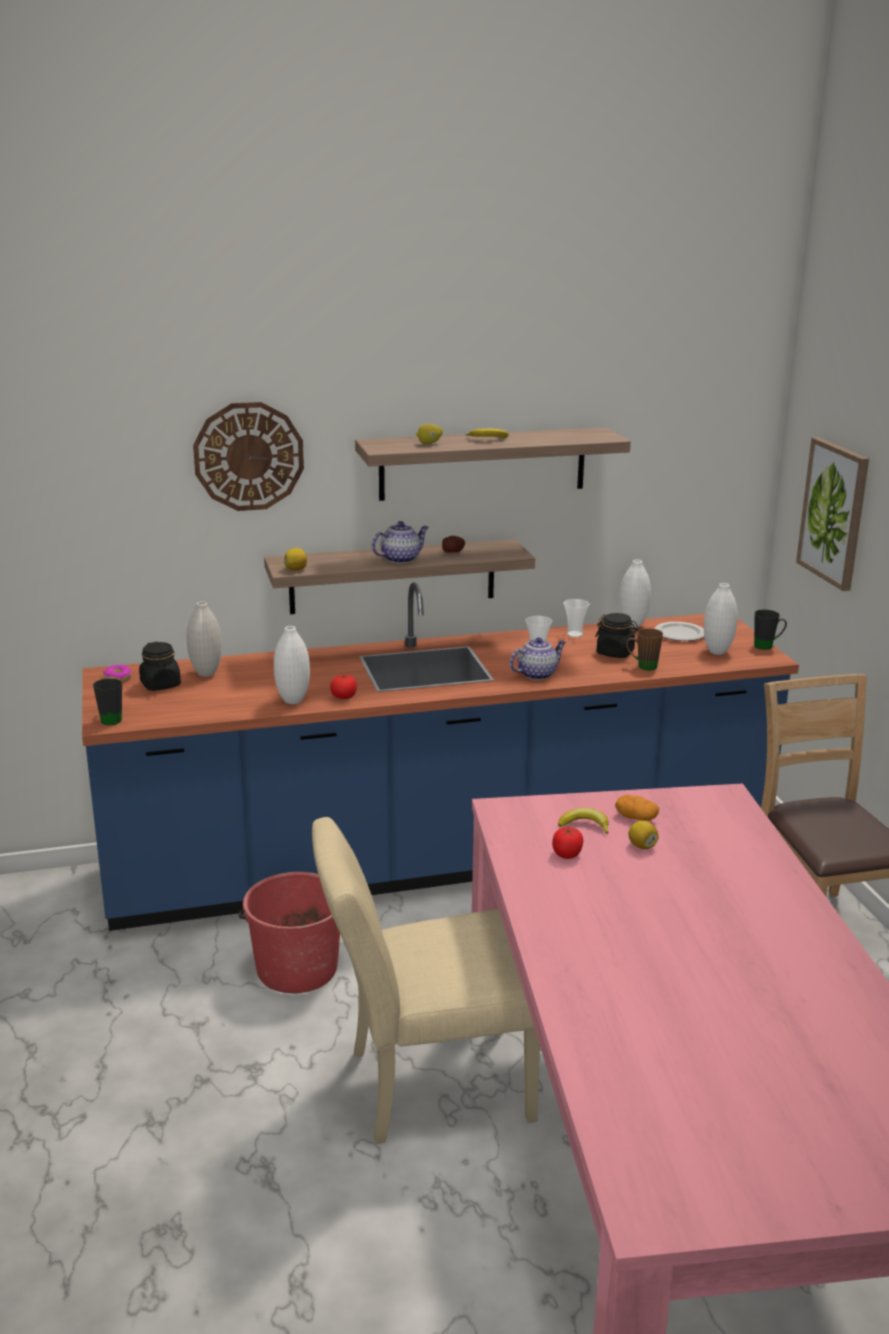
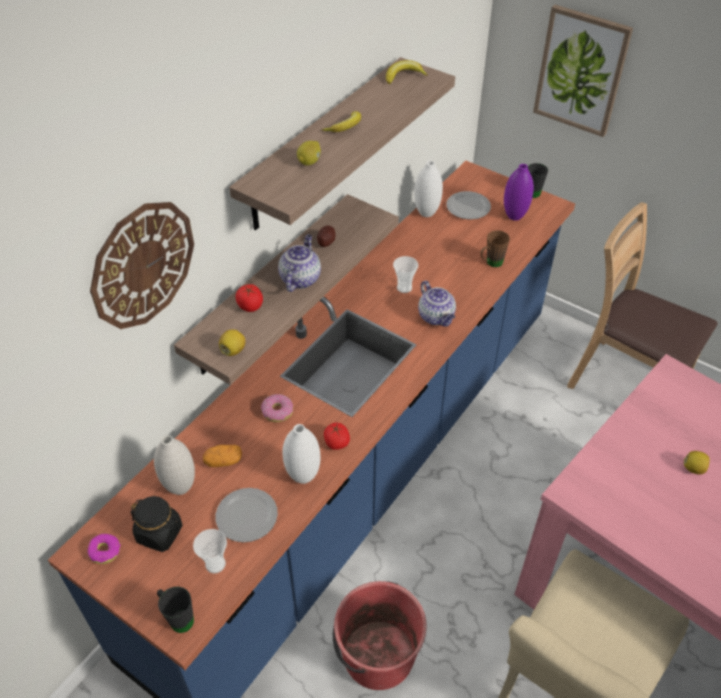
camera: 40 degrees left, 25 degrees up
(224, 700) = (245, 516): none -> plate
(327, 669) = (277, 412): none -> donut
(537, 674) = (437, 317): teapot -> teapot turned 135 degrees clockwise
(567, 854) = (667, 513): tomato -> tomato (250, 306)
(574, 634) = (402, 248): cup -> cup (215, 564)
(585, 826) = (641, 471): banana -> banana (404, 76)
(615, 653) = (455, 256): black jar -> none
(636, 818) = (657, 439): potato -> potato (223, 461)
(717, 651) = (514, 216): white vase -> purple vase

